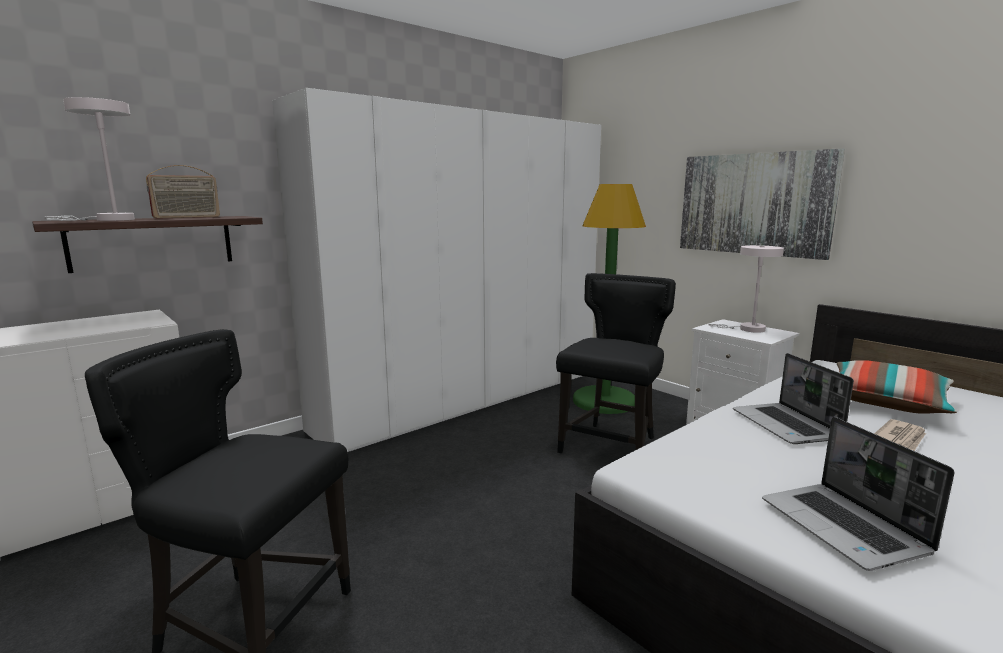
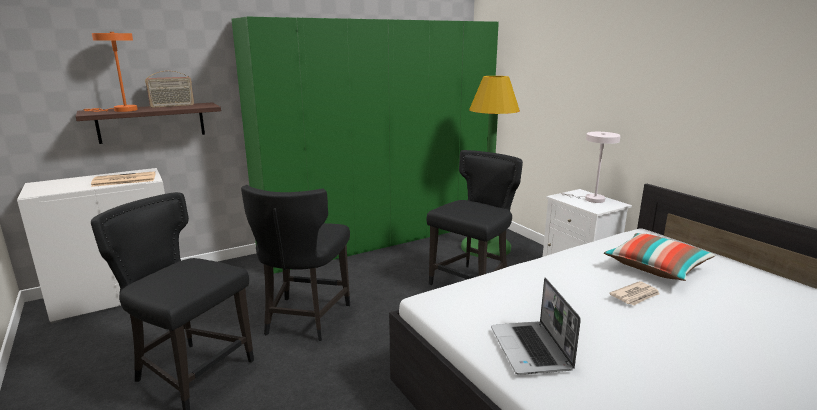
camera: 10 degrees right, 5 degrees up
(108, 220) = (121, 110): white table lamp -> orange table lamp
(111, 325) = (123, 180): none -> newspaper
(406, 517) = (304, 319): none -> black chair
(466, 398) = (381, 237): white wardrobe -> green wardrobe
(754, 204) = (605, 97): picture -> none
(786, 425) = (560, 279): laptop -> none

